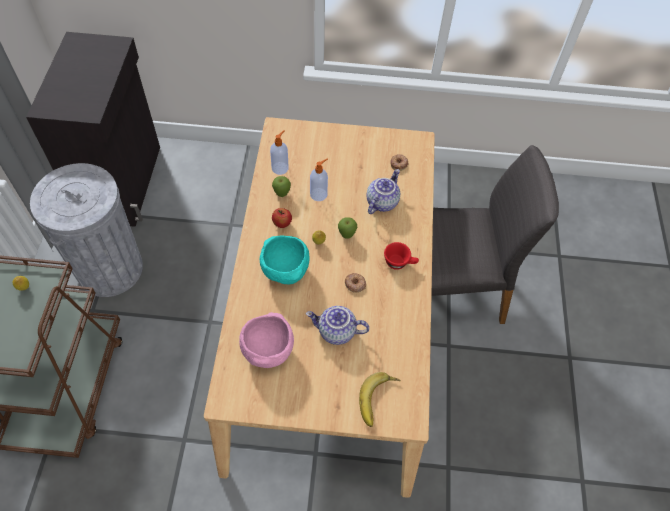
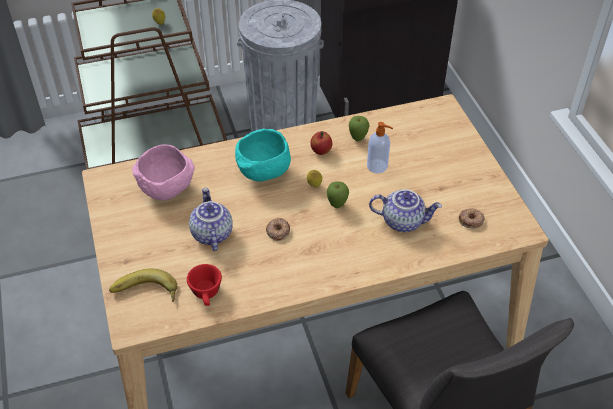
camera: 70 degrees right, 10 degrees down
(280, 168) = (392, 126): soap dispenser -> none
(400, 262) = (328, 261): red cup -> red cup (207, 294)

